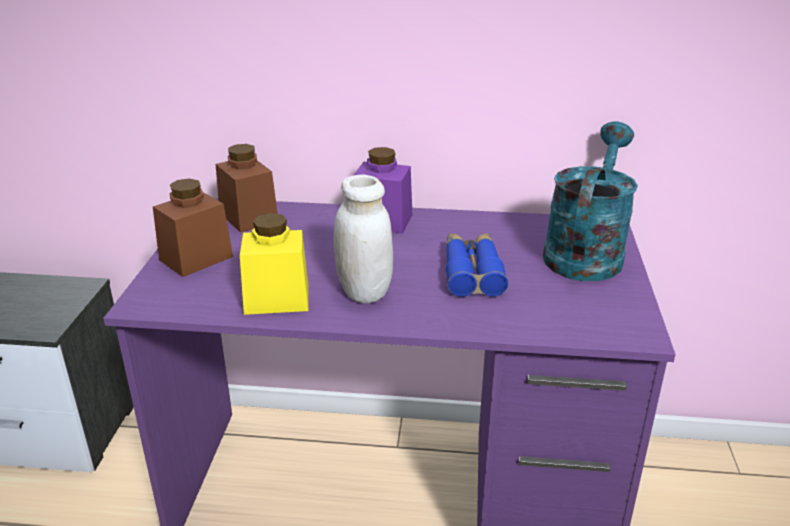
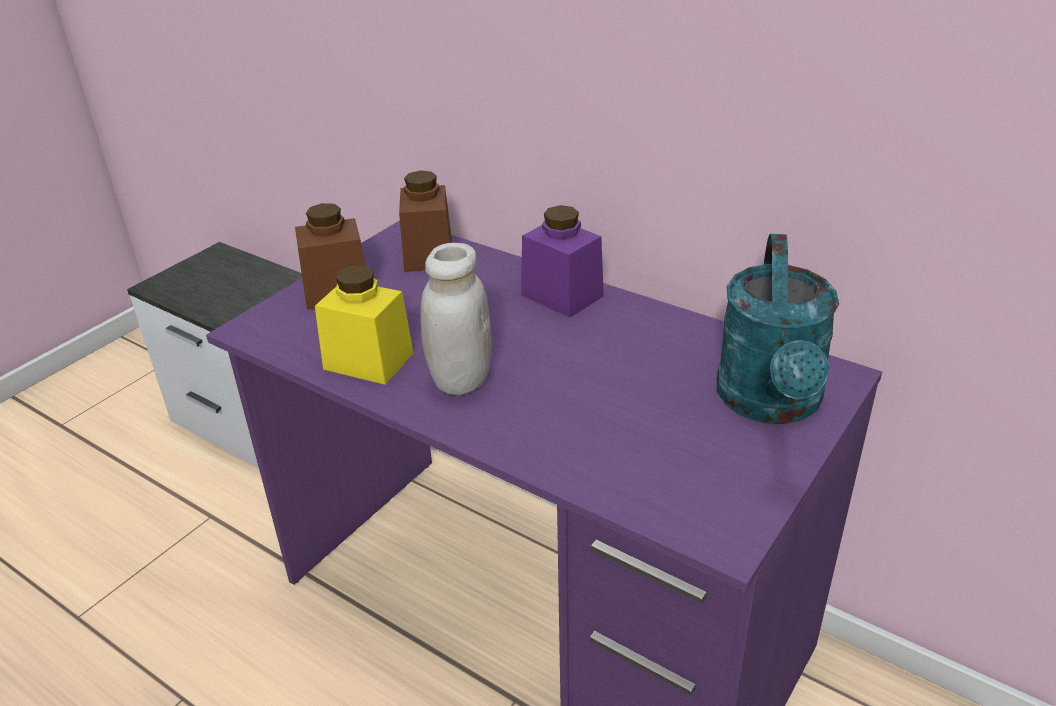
camera: 30 degrees right, 5 degrees up
(472, 272) = (601, 391): blue binoculars -> none
(585, 251) = (771, 404): turquoise watering can -> turquoise watering can turned 135 degrees clockwise

